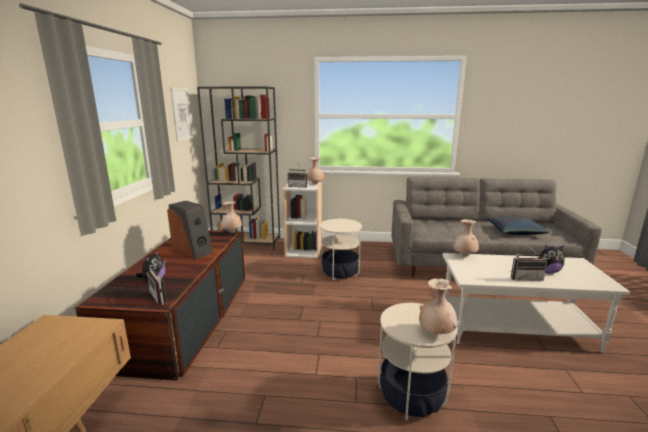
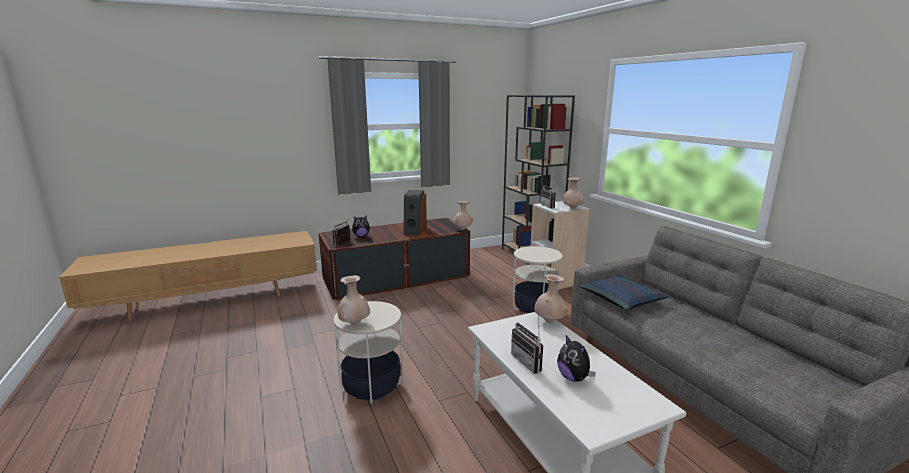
camera: 60 degrees right, 0 degrees up
(182, 114) = (490, 120): picture -> none
(515, 231) = (738, 356): blue pillow -> blue pillow (622, 300)

